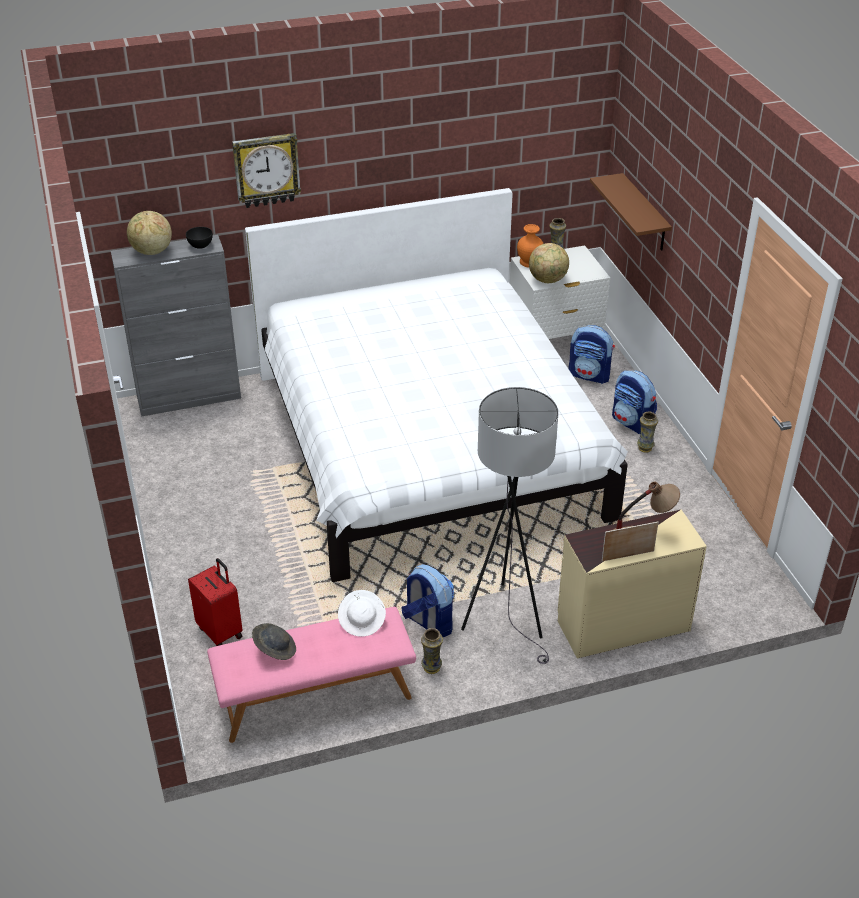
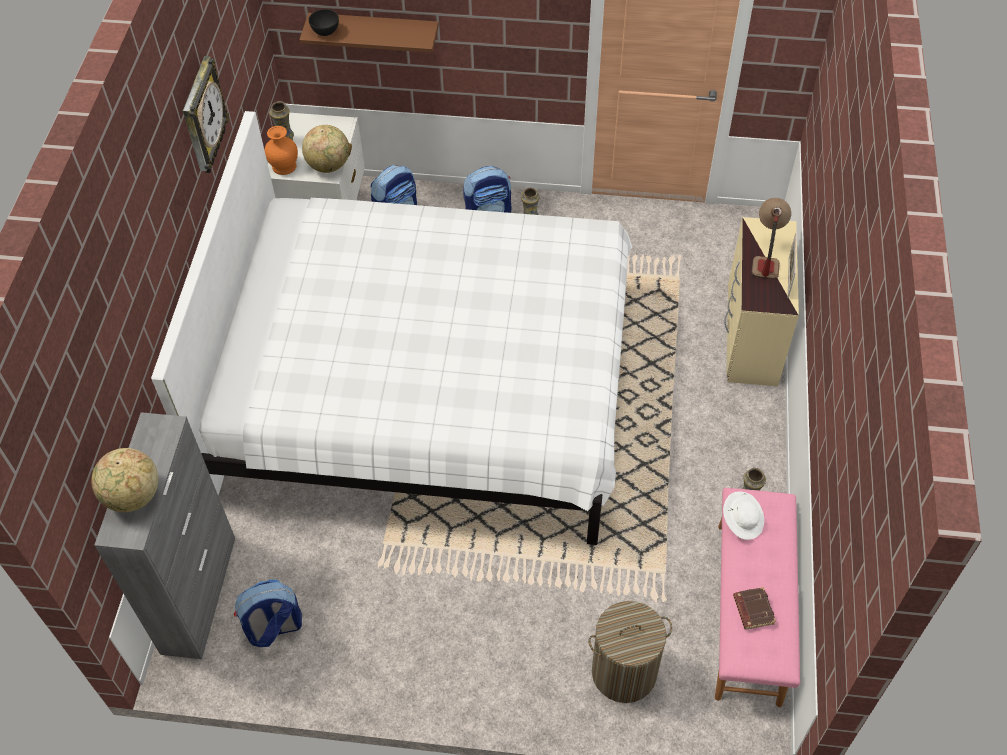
camera: 65 degrees left, 15 degrees up
(200, 246) = (156, 438): black bowl -> black bowl (325, 32)
(221, 631) = (624, 672): red suitcase -> laundry basket
(266, 170) = (134, 297): wall clock -> wall clock (202, 118)
(274, 649) = (752, 609): grey hat -> brown book
(428, 623) = (688, 482): backpack -> backpack (273, 628)
(508, 619) = (710, 418): grey floor lamp -> none

